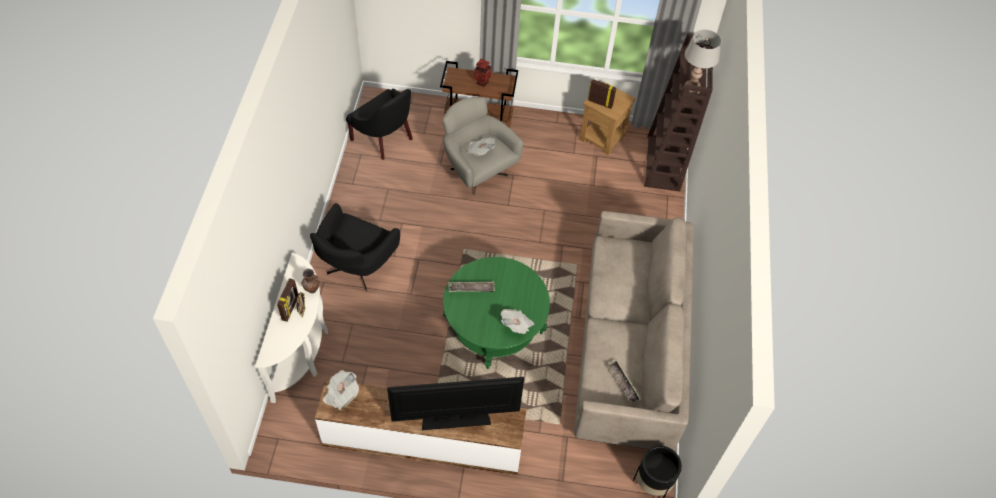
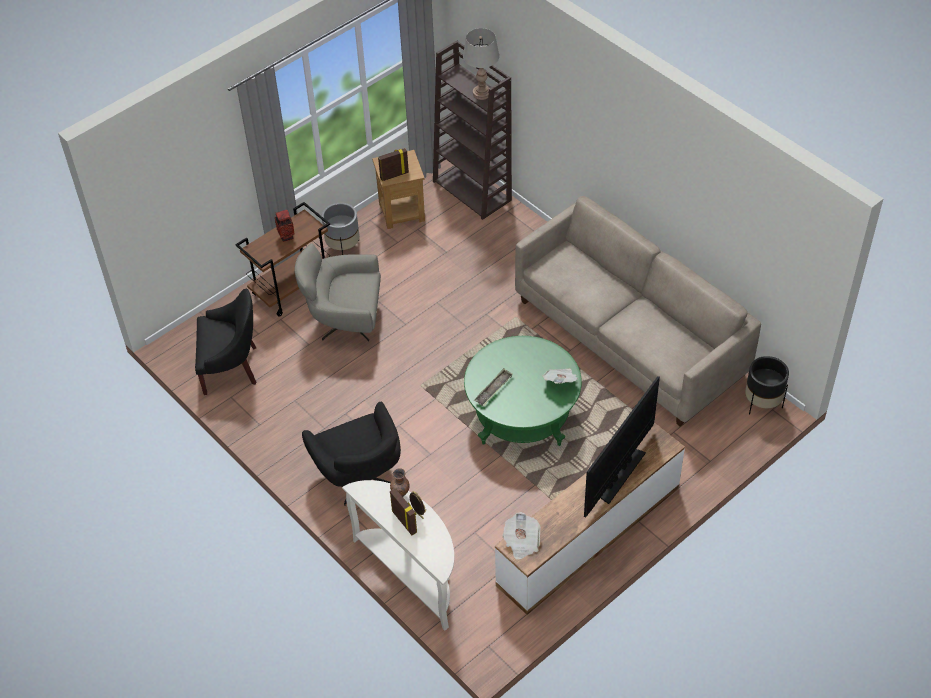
camera: 45 degrees left, 5 degrees down
(480, 151) = (349, 293): newspaper -> none
(538, 127) = (343, 248): none -> grey planter
(622, 382) = (681, 345): tray -> none

